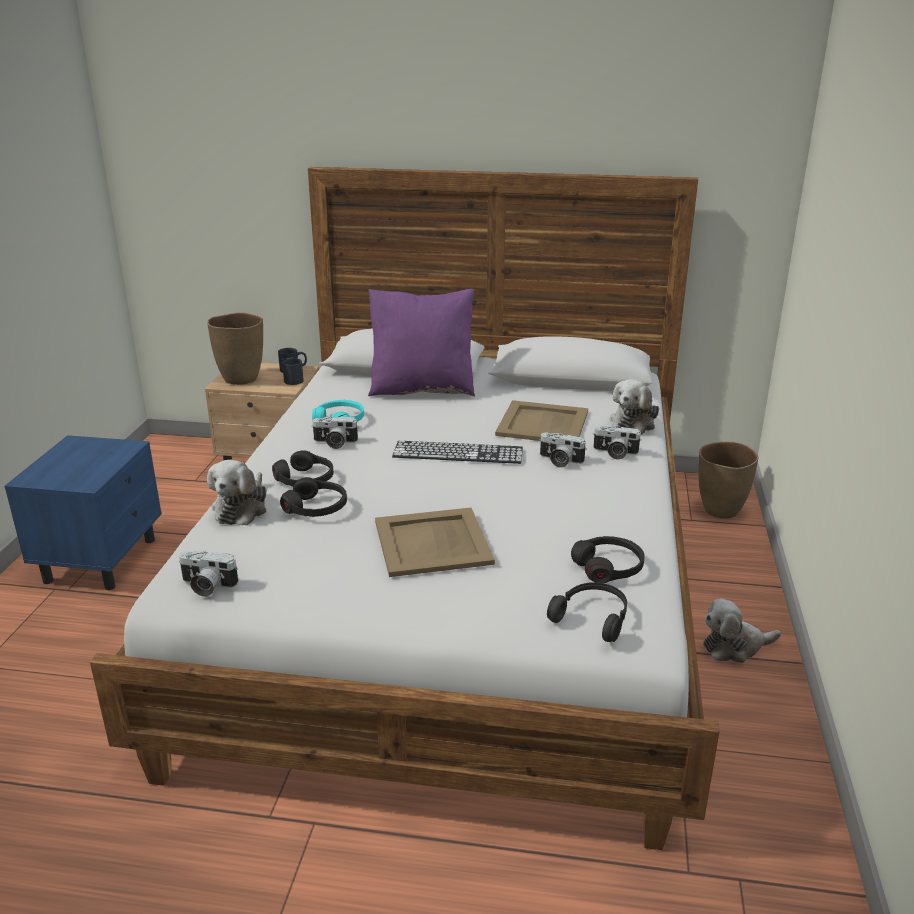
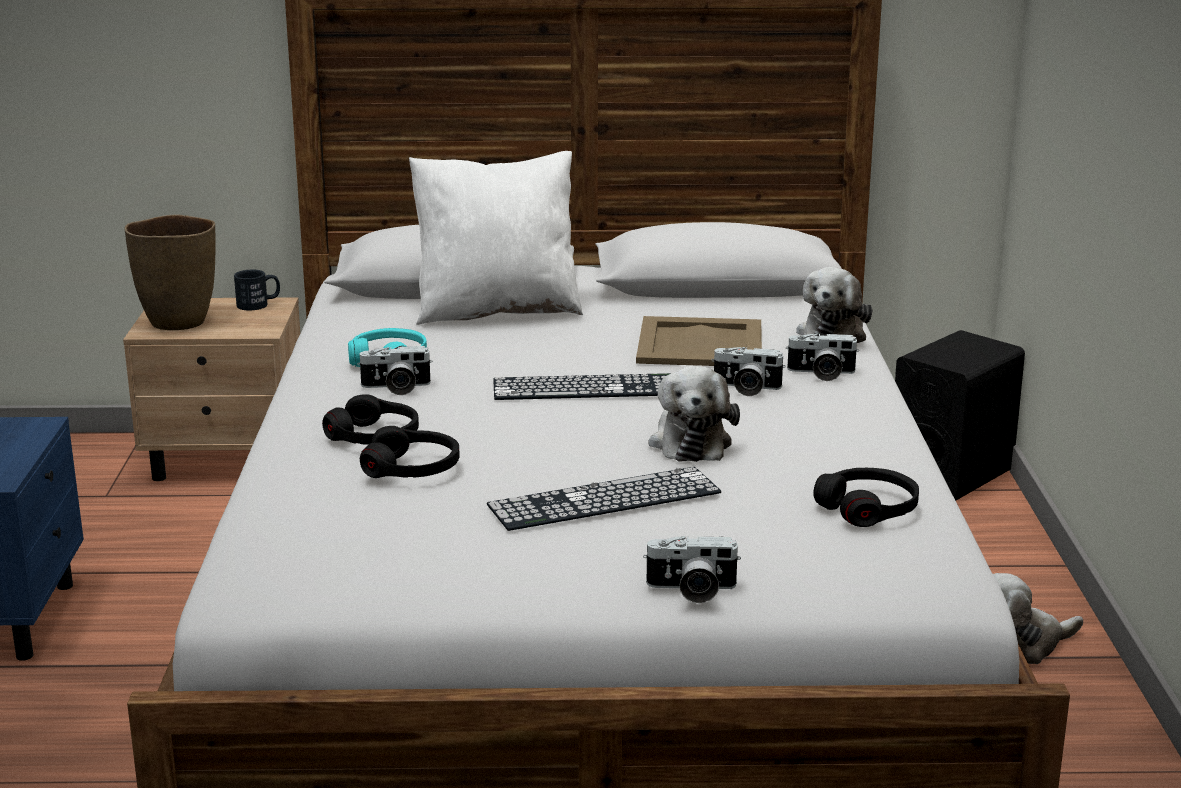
camera: 10 degrees left, 5 degrees down
(207, 586) = (293, 577): camera -> camera (691, 590)
(242, 508) = (293, 479): plush toy -> plush toy (690, 442)
(291, 379) = (262, 319): black mug -> none
(422, 389) = (497, 311): purple pillow -> white pillow
(431, 543) = (604, 499): beige tray -> keyboard
(593, 617) = (870, 566): black headphones -> none
(720, 511) = (951, 475): brown vase -> black speaker

